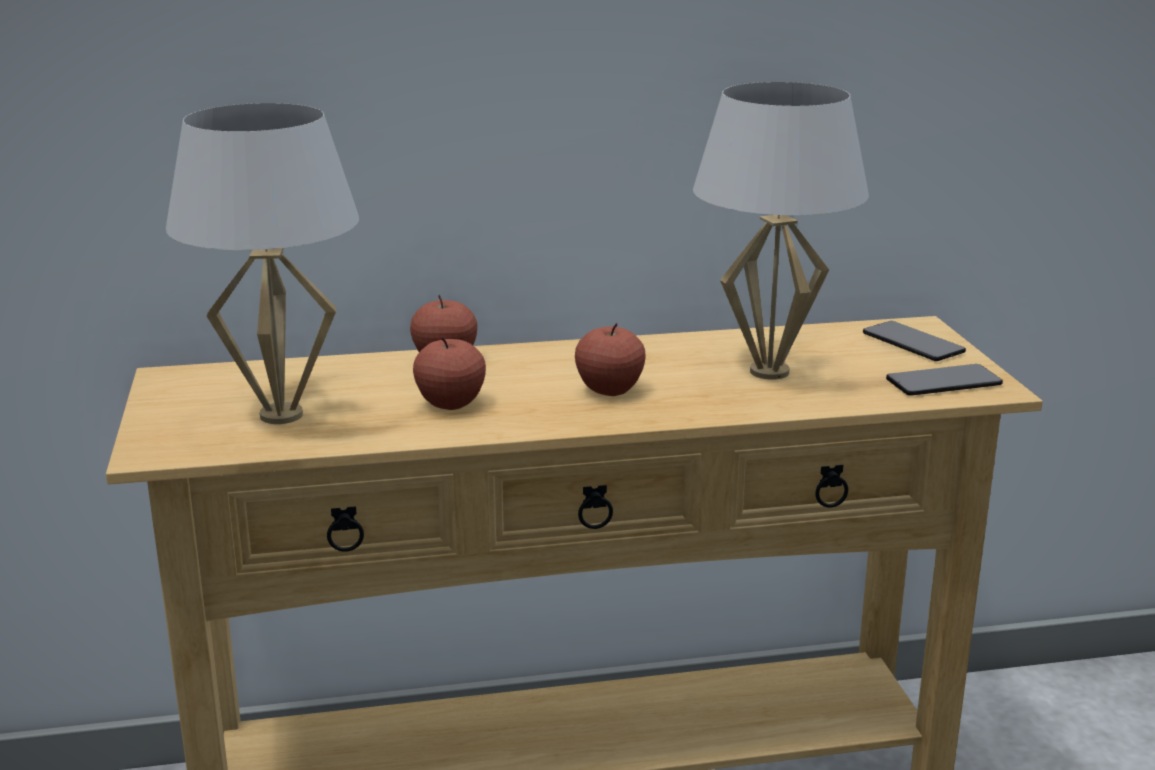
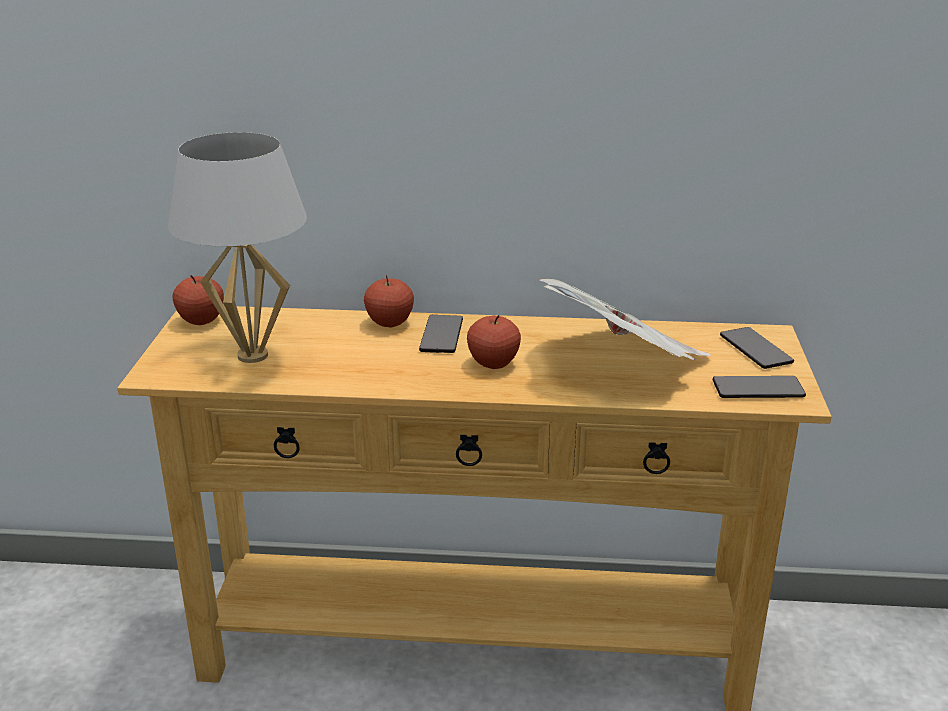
camera: 15 degrees right, 5 degrees up
(450, 404) = (372, 361): apple -> apple (201, 320)
(522, 367) = (441, 335): none -> phone
(770, 372) = (624, 362): white table lamp -> newspaper

